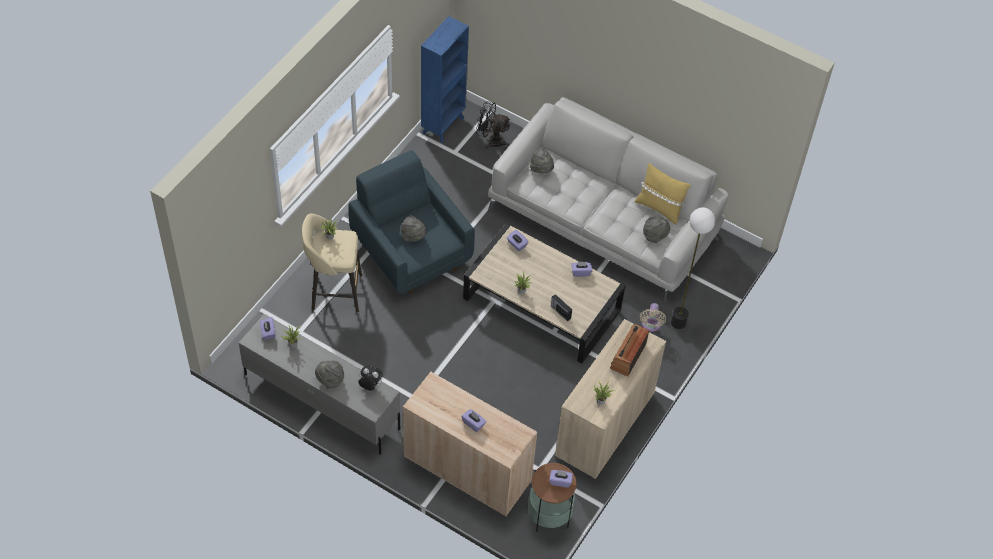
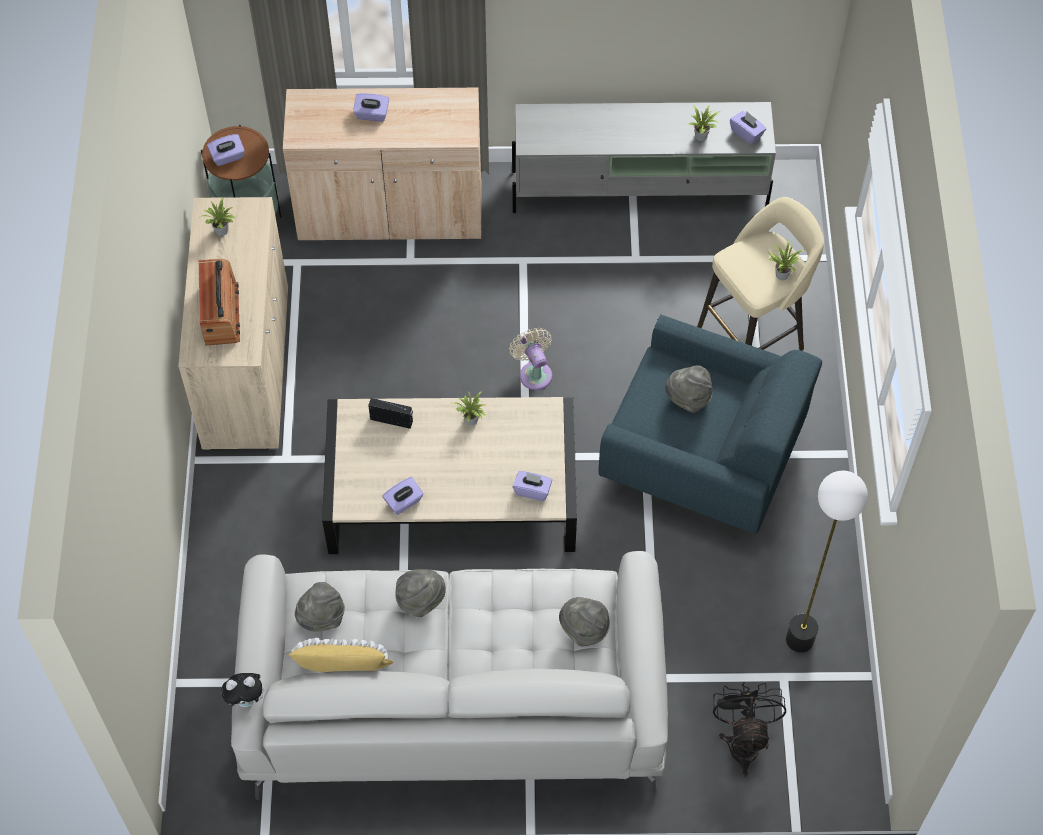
camera: 150 degrees right, 5 degrees up
(330, 380) = (615, 121): grey hat -> grey hat (420, 600)
(370, 386) = (558, 141): plush toy -> plush toy (247, 699)
(444, 125) = (844, 721): blue bookcase -> none
(491, 140) = (743, 740): black fan -> black fan turned 75 degrees counterclockwise
(650, 325) = (267, 554): beige fan -> beige fan (534, 373)
(678, 322) = (227, 585): floor lamp -> floor lamp (799, 640)

